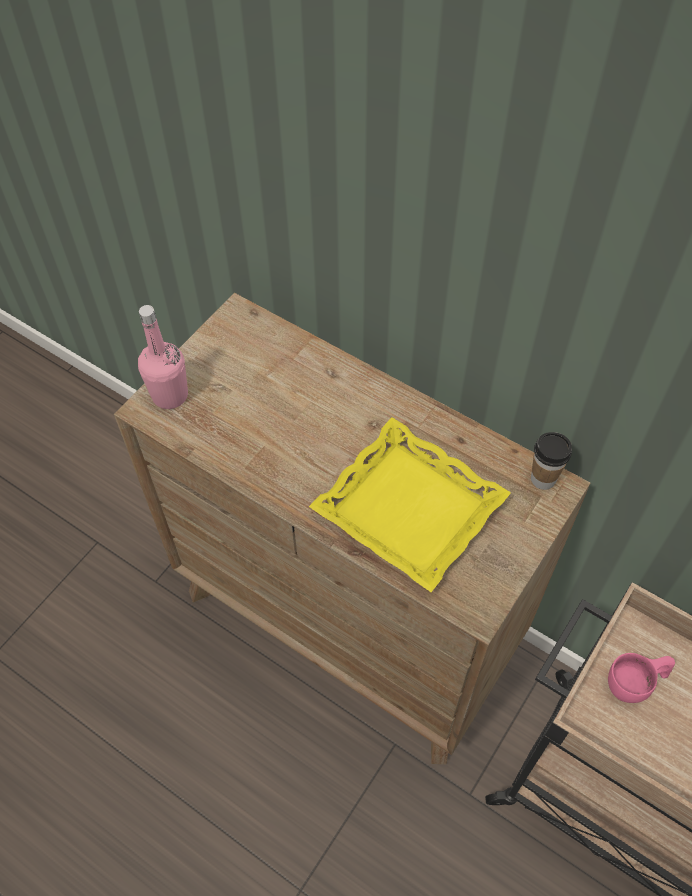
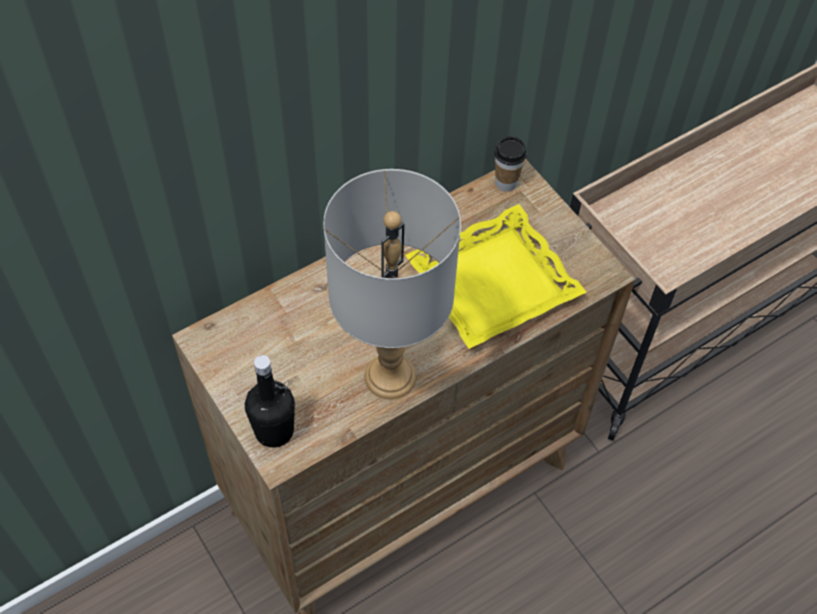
camera: 70 degrees left, 0 degrees up
(170, 395) = (274, 430): pink bottle -> black bottle
(261, 461) = (391, 377): none -> grey table lamp
(635, 684) = (641, 237): pink cup -> none

